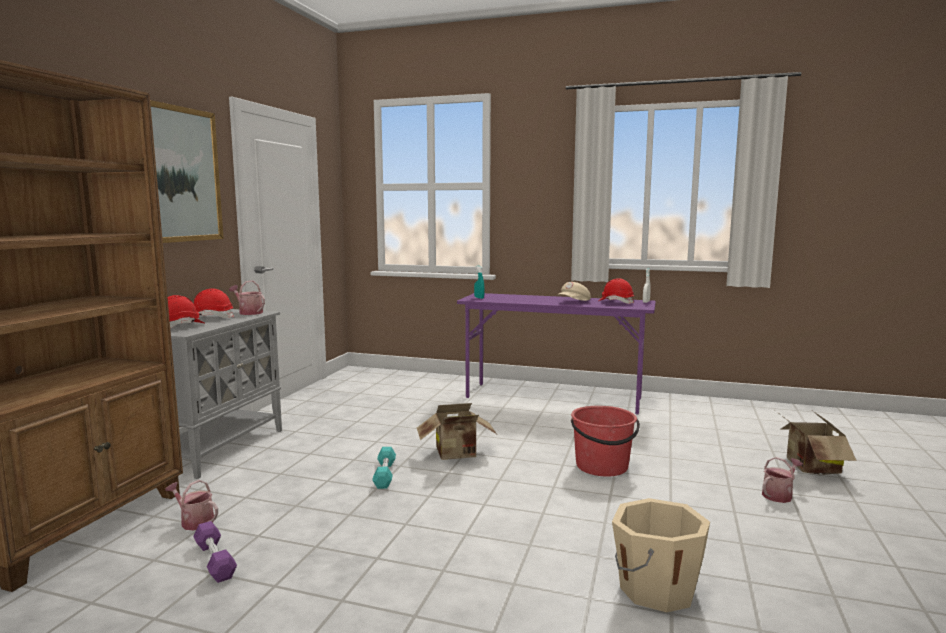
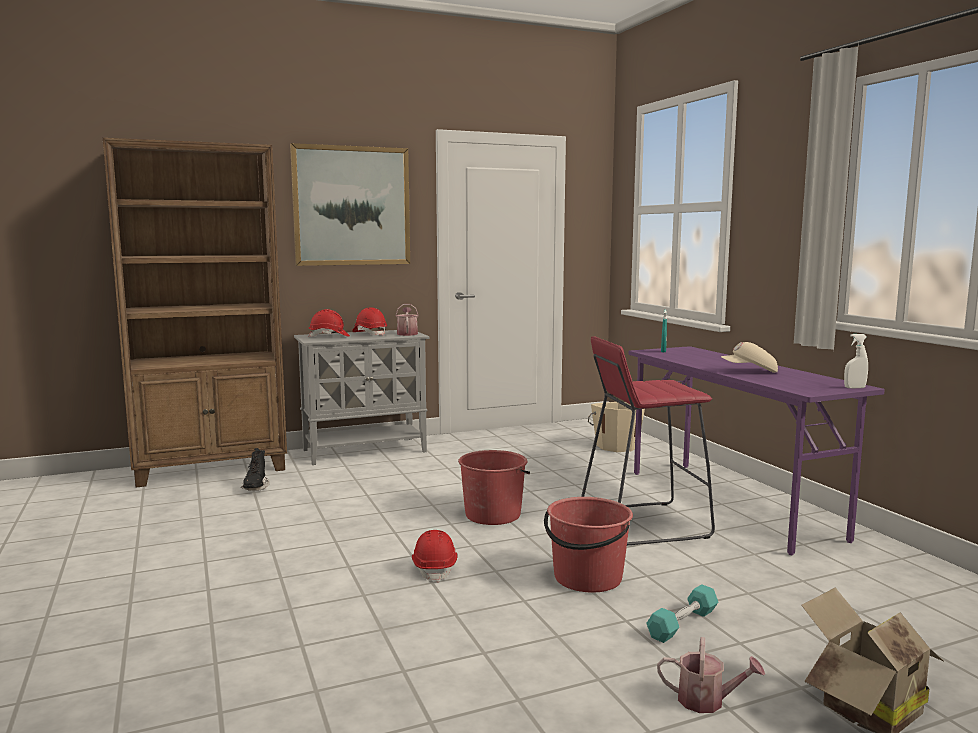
camera: 50 degrees right, 0 degrees up
(194, 521) = (255, 488): watering can -> black boot
(215, 560) = (215, 512): purple dumbbell -> none
(384, 474) = (407, 506): turquoise dumbbell -> turquoise dumbbell (683, 624)
(457, 454) = (493, 515): cardboard box -> red bucket
(545, 425) = (642, 523): none -> red stool
(615, 302) = (804, 381): red hard hat -> red hard hat (435, 568)
(655, 588) = (353, 671): beige bucket -> beige bucket (616, 446)

